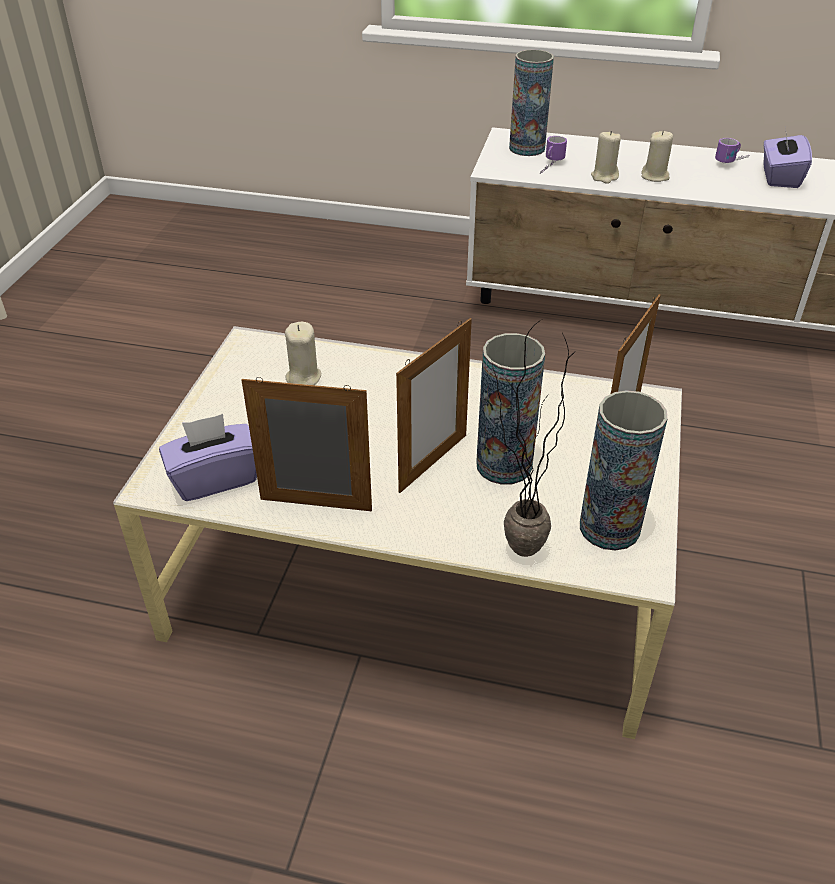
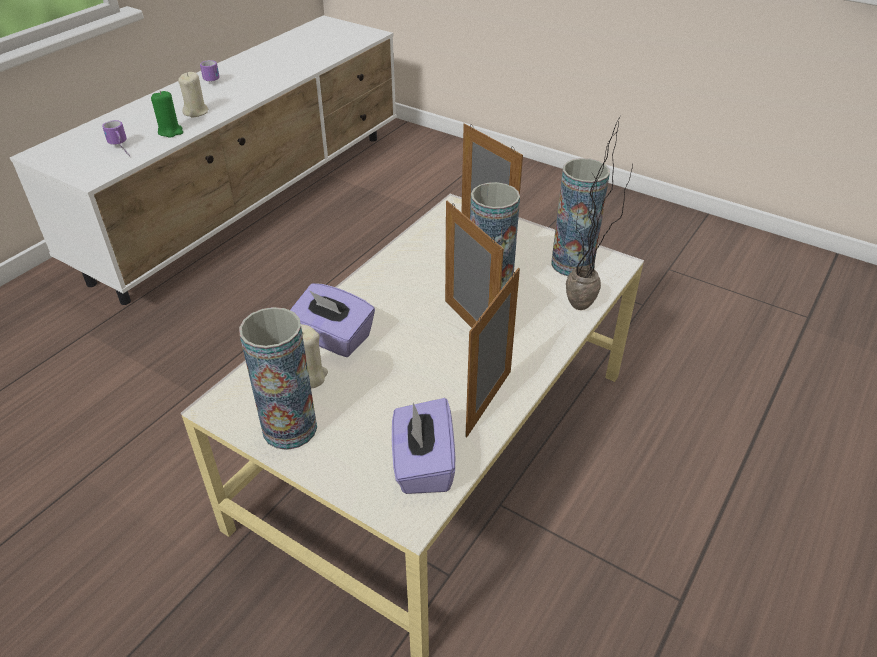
camera: 70 degrees left, 0 degrees up
(527, 148) = (75, 151): vase -> vase (290, 428)
(604, 177) = (170, 132): beige candle -> green candle
(779, 177) = (253, 71): purple tissue box -> purple tissue box (333, 338)

